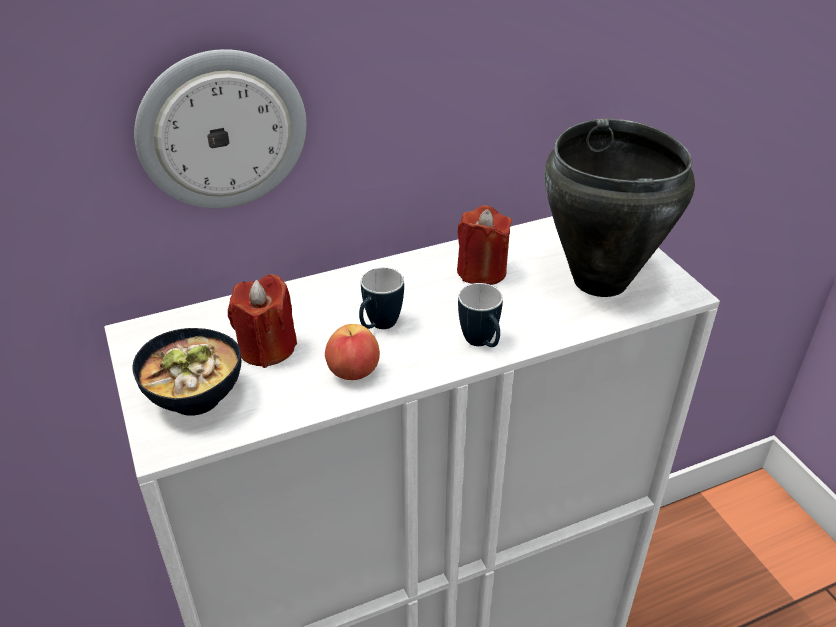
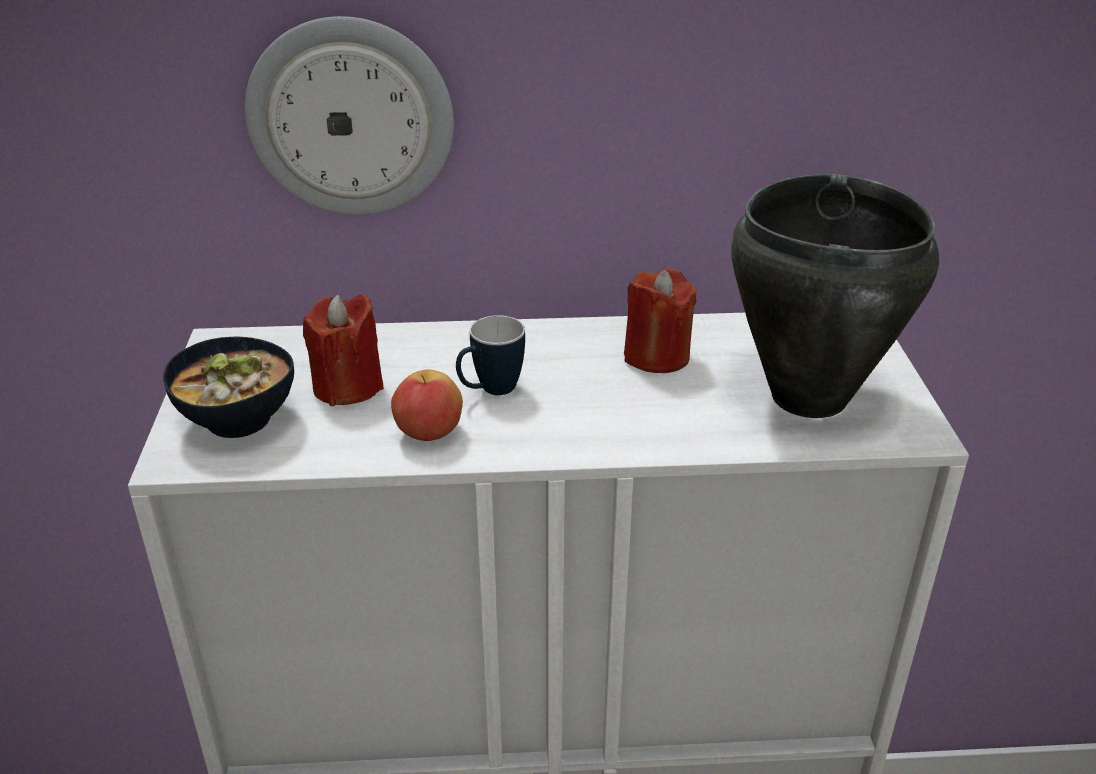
camera: 20 degrees right, 5 degrees down
(482, 344) = (604, 437): mug -> none

